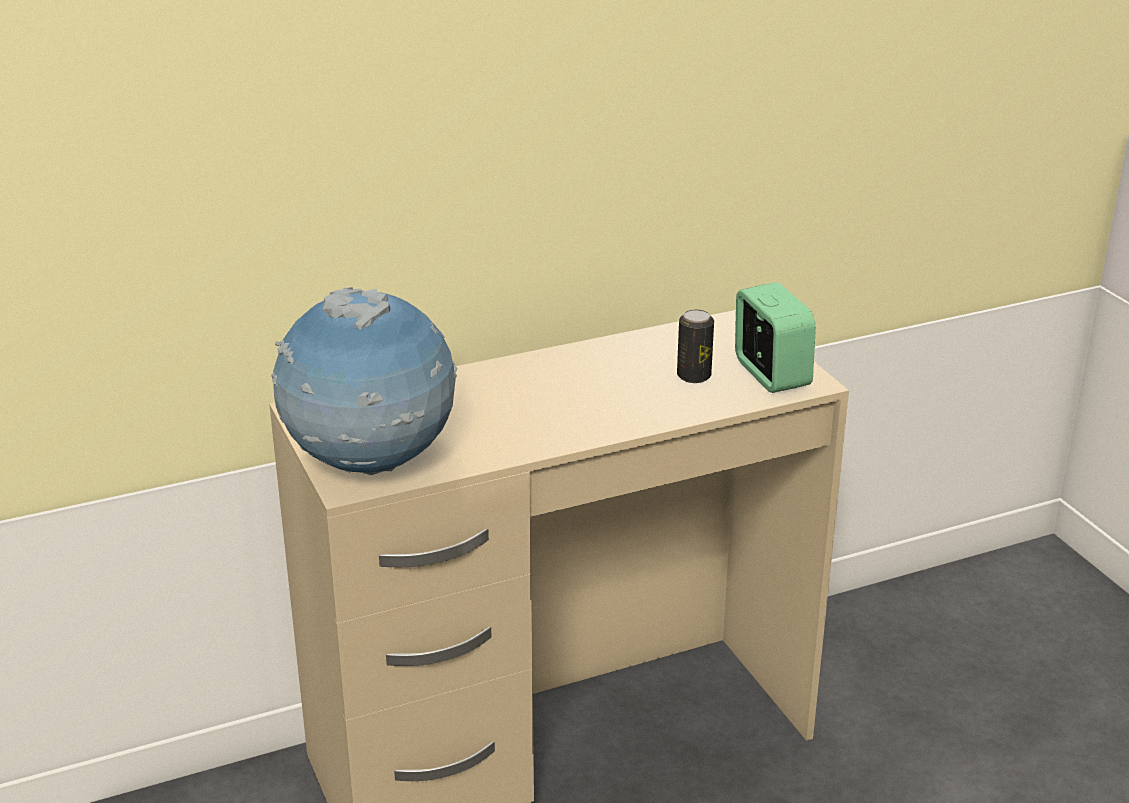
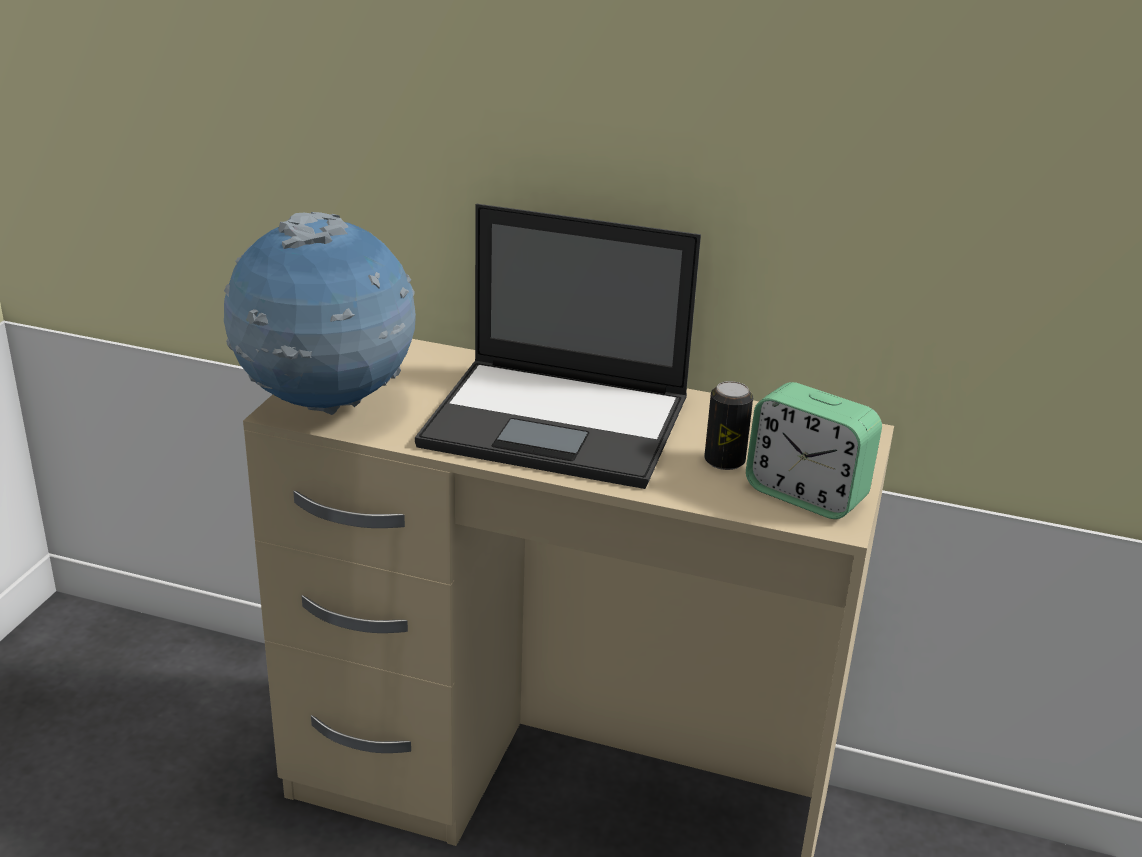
camera: 40 degrees right, 0 degrees up
(553, 400) = (559, 423): none -> laptop
(771, 374) = (806, 494): alarm clock -> alarm clock turned 105 degrees clockwise

